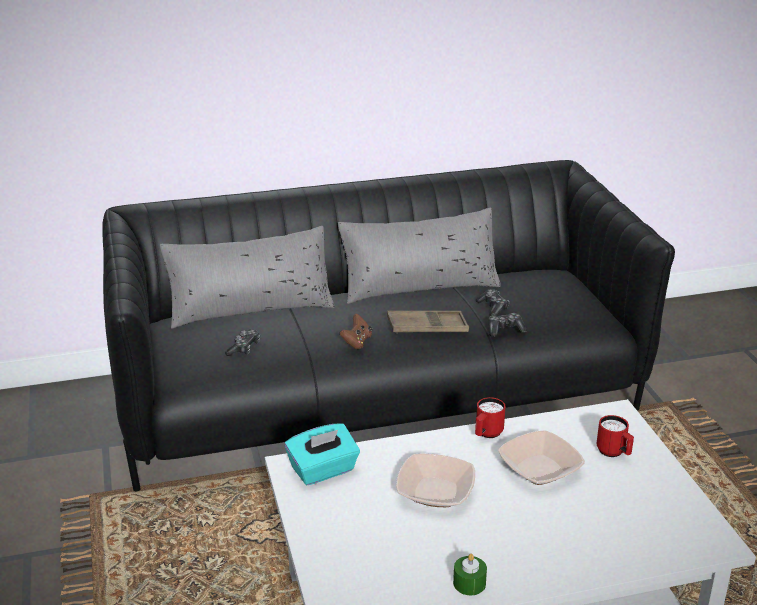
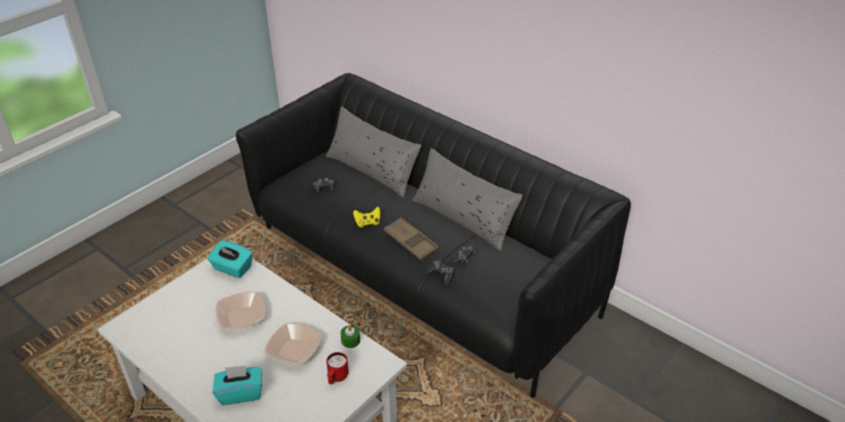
camera: 55 degrees right, 10 degrees up
(357, 342) = (367, 223): brown game controller -> yellow game controller
(469, 583) = (171, 363): green candle -> green candle (350, 340)
(486, 434) = (313, 314): red mug -> none
(580, 536) = (240, 393): none -> turquoise tissue box

